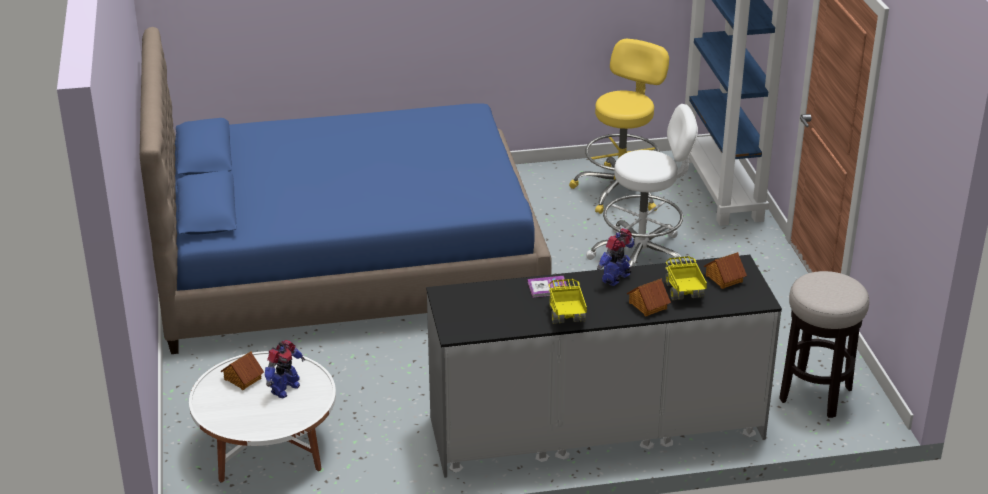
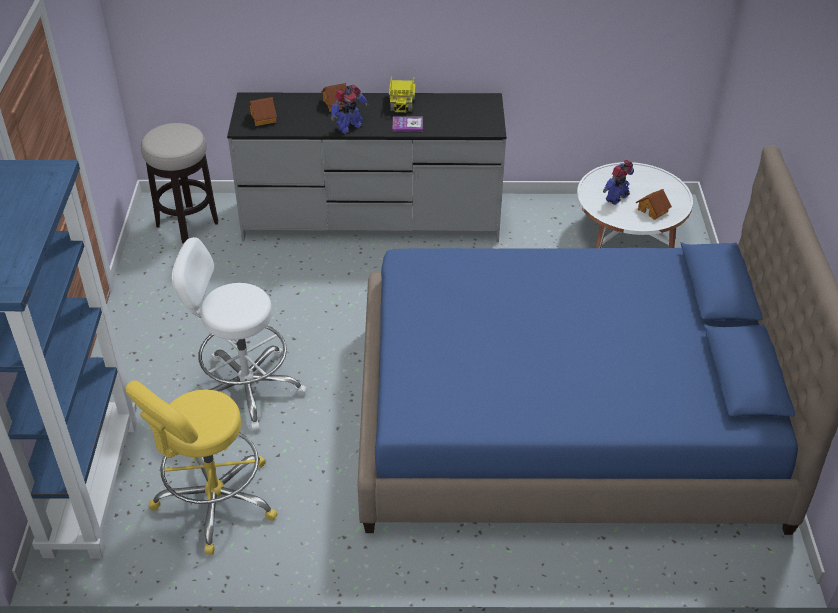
camera: 170 degrees left, 10 degrees up
(683, 292) = (302, 111): toy truck -> none

